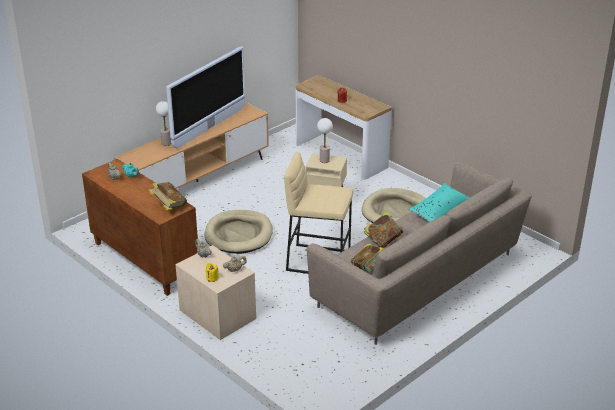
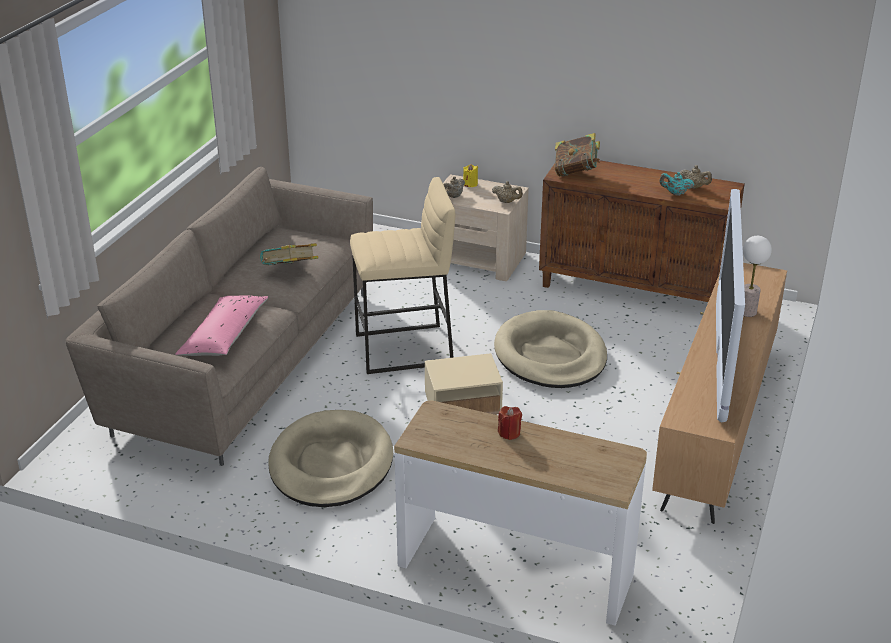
camera: 155 degrees right, 0 degrees up
(324, 160) = (468, 372): table lamp -> none
(369, 269) = (291, 236): book -> none
(439, 210) = (224, 336): turquoise pillow -> pink pillow

